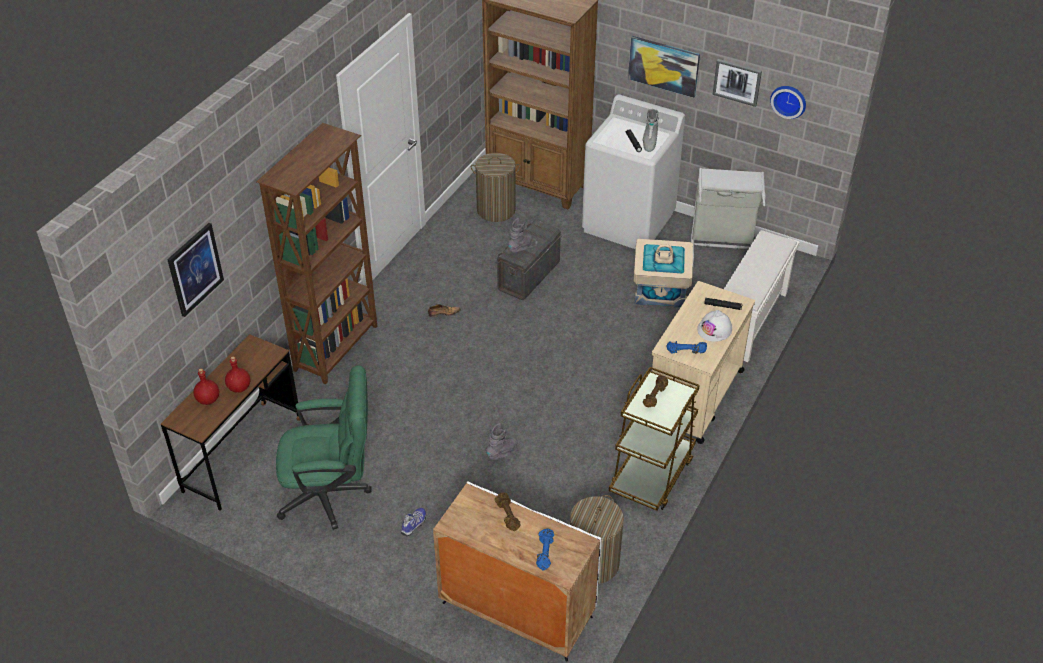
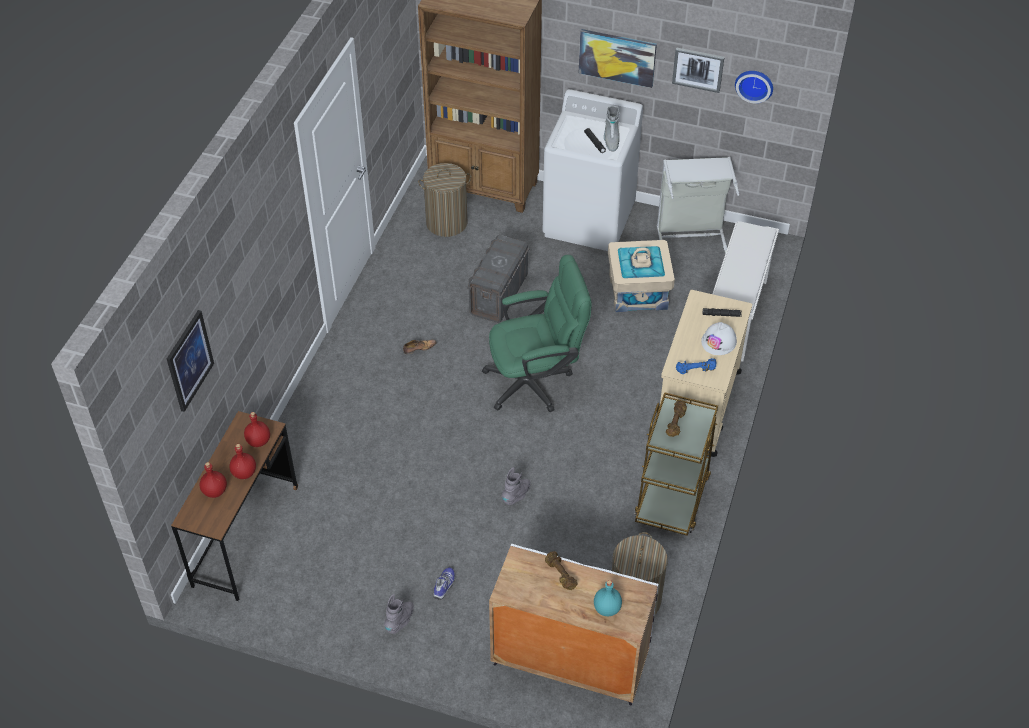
camera: 10 degrees left, 5 degrees up
(260, 362) = (258, 441): none -> red bottle
(332, 494) = (351, 566): green office chair -> green office chair (536, 381)
(337, 348) = (316, 402): brown bookcase -> none
(521, 248) = (491, 269): grey boot -> grey boot (400, 621)
(544, 553) = (606, 608): blue dumbbell -> turquoise bottle

